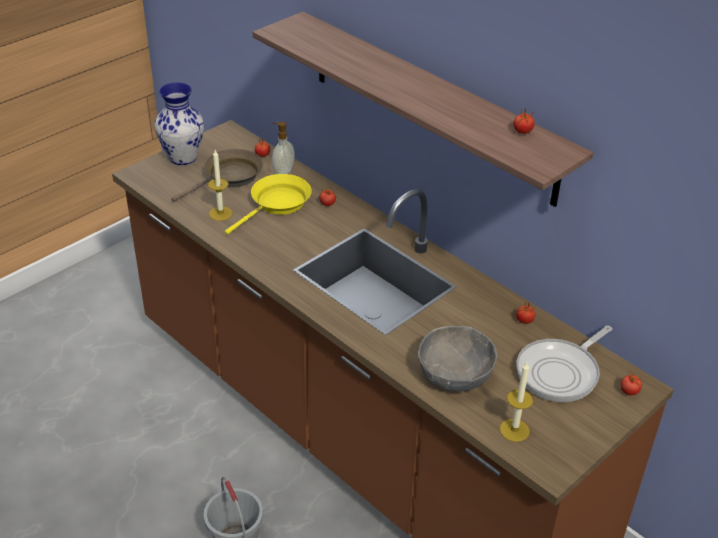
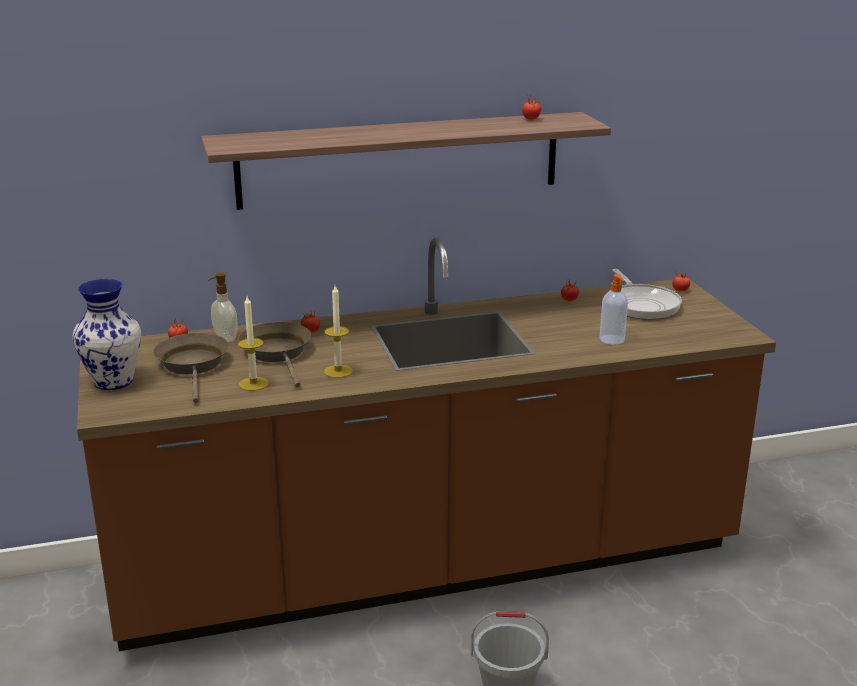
camera: 60 degrees left, 15 degrees down
(277, 204) = (278, 353): yellow frying pan -> brown frying pan
(455, 375) = (612, 340): grey bowl -> soap dispenser
(514, 430) = (694, 336): candle -> candle (338, 371)

